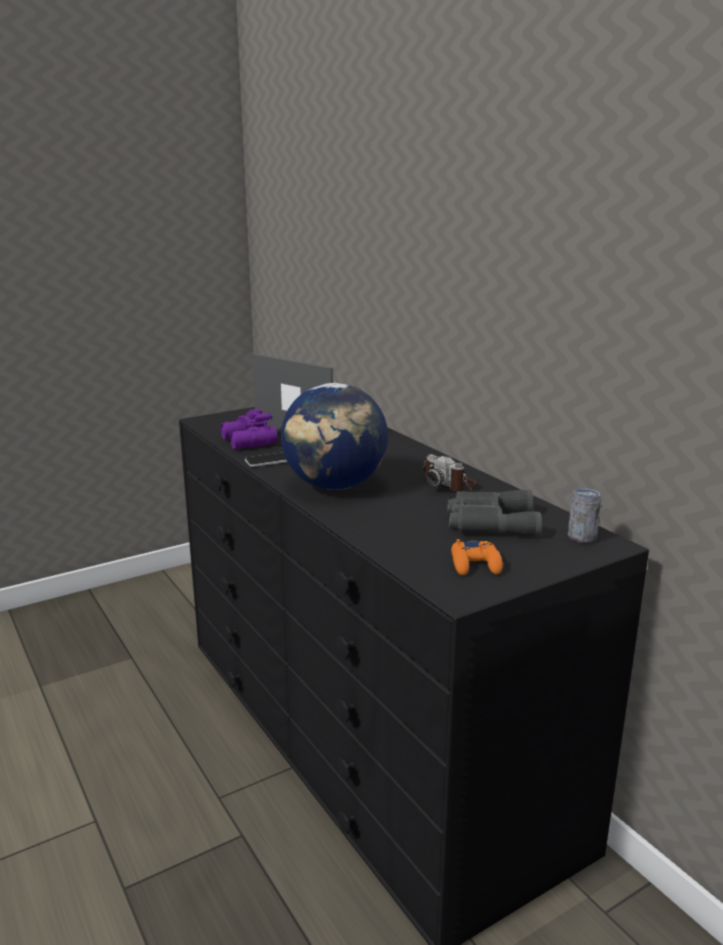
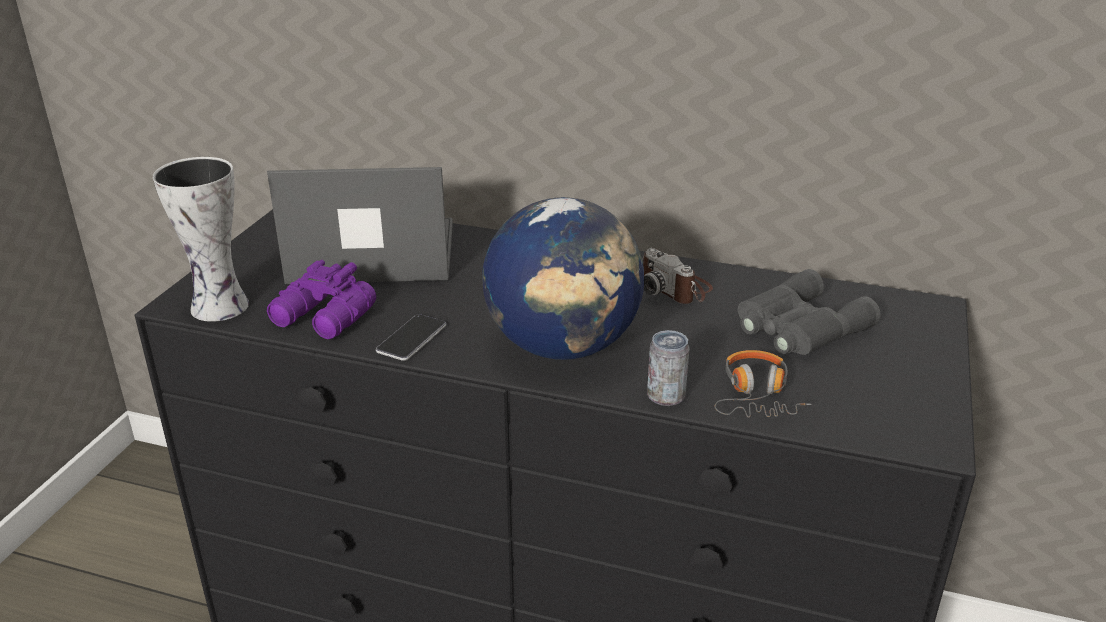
camera: 40 degrees left, 10 degrees up
(214, 426) = (220, 308): none -> vase
(396, 538) = (756, 395): none -> headphones
(449, 483) = (675, 288): camera -> camera turned 45 degrees clockwise
(475, 564) = (880, 392): orange game controller -> none
(581, 537) = (901, 309): can -> can (666, 396)

